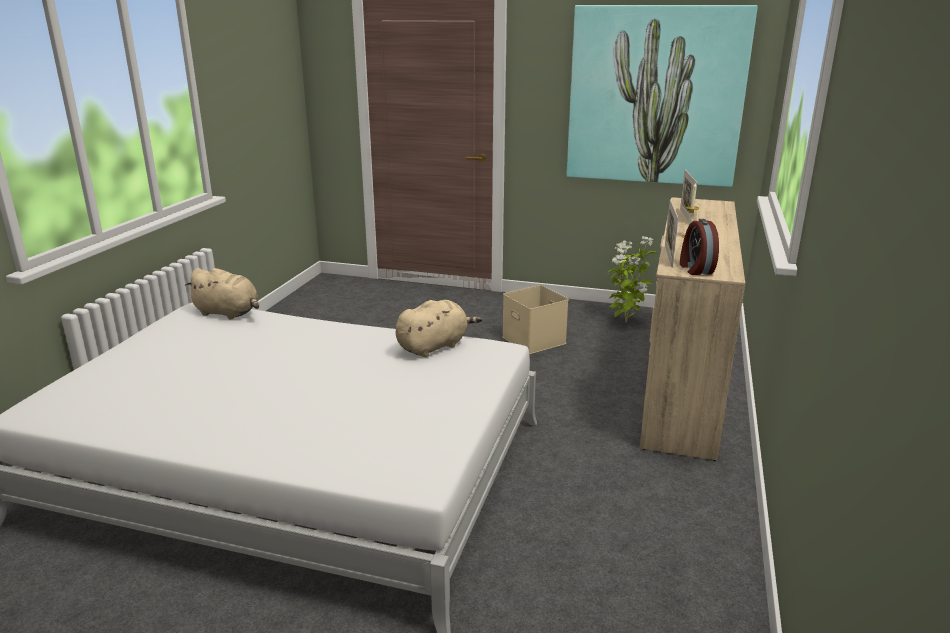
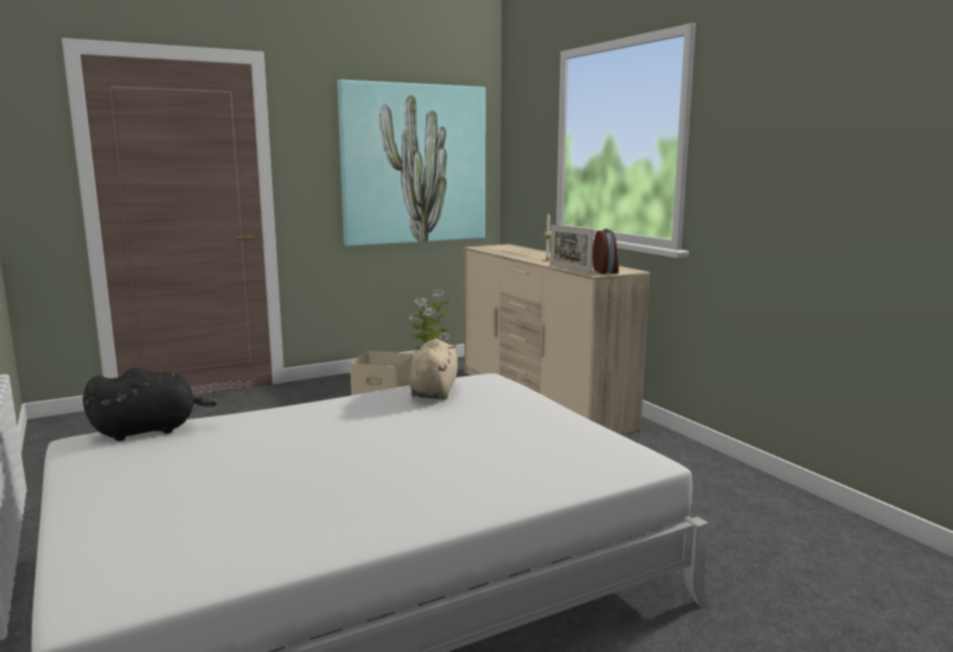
camera: 45 degrees left, 10 degrees down
(228, 313) = (149, 430): beige plush toy -> black plush toy
(685, 217) = (509, 253): picture frame -> none
(695, 269) = (606, 271): alarm clock -> alarm clock turned 135 degrees counterclockwise

